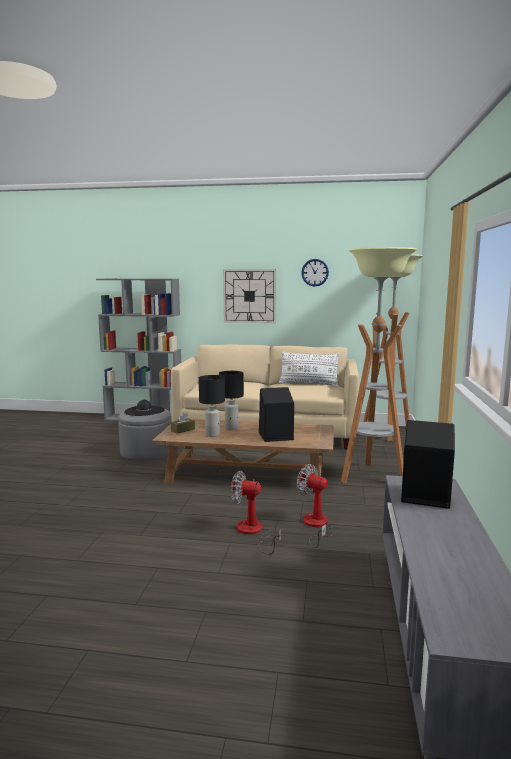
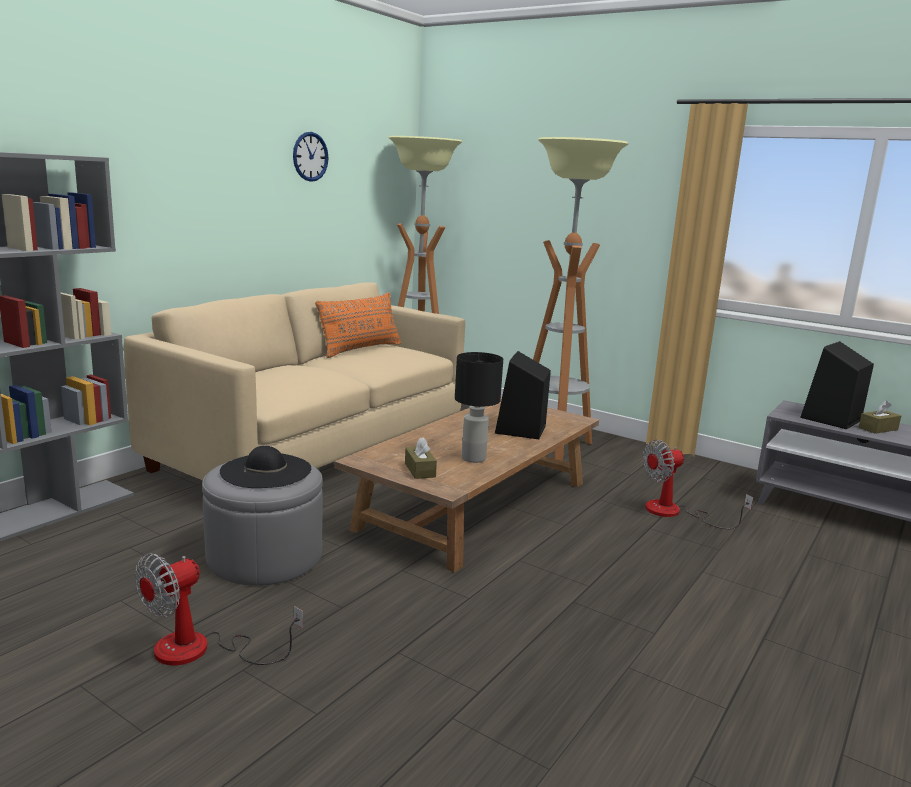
camera: 65 degrees left, 5 degrees up
(231, 428) = (449, 441): black table lamp -> none
(249, 296) = (216, 199): wall clock -> none
(253, 532) = (679, 550): fan -> fan (200, 650)
(308, 384) = (360, 349): white pillow -> orange pillow
(432, 515) = (878, 429): none -> brown tissue box

